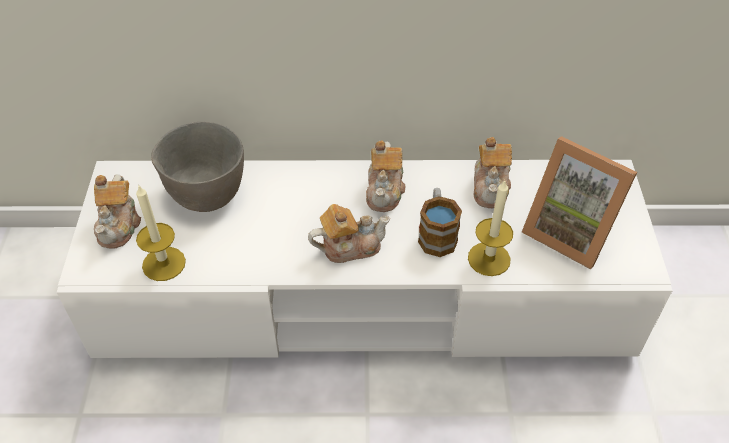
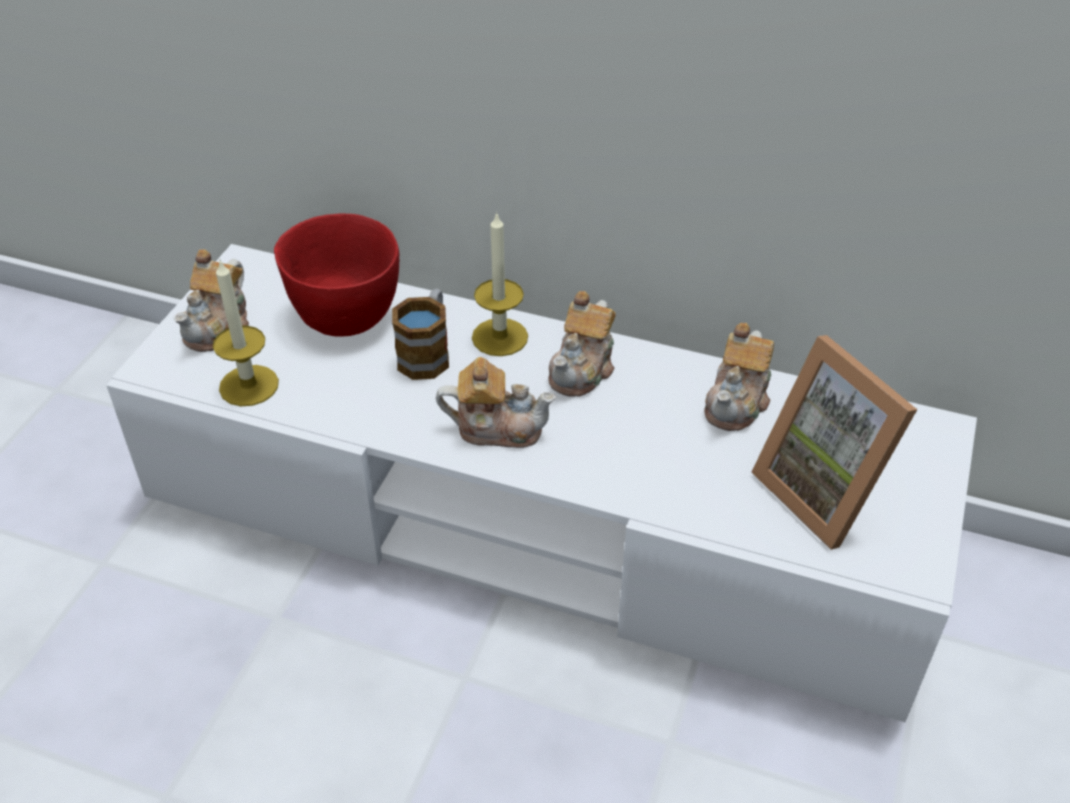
camera: 20 degrees right, 5 degrees down
(207, 194) = (346, 315): grey bowl -> red bowl
(436, 234) = (627, 443): mug -> mug (427, 353)
(489, 259) = (685, 495): candle -> candle (500, 337)

